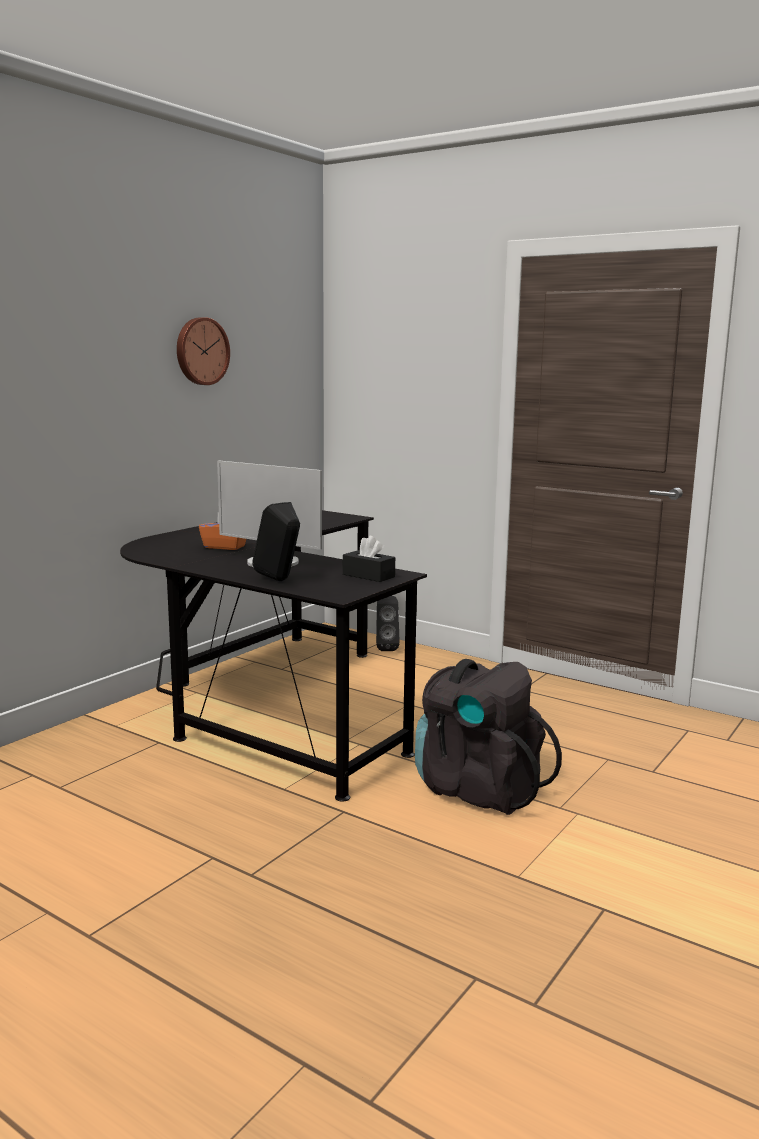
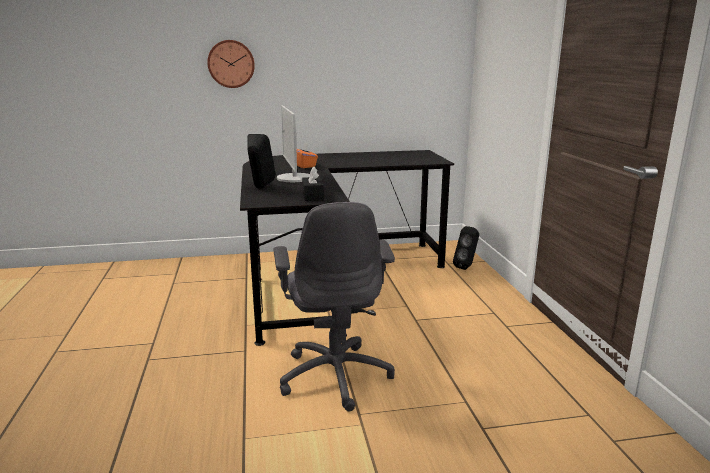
camera: 45 degrees right, 5 degrees up
(201, 351) = (346, 33): wall clock -> wall clock (231, 64)
(478, 789) = (336, 375): black backpack -> grey office chair

